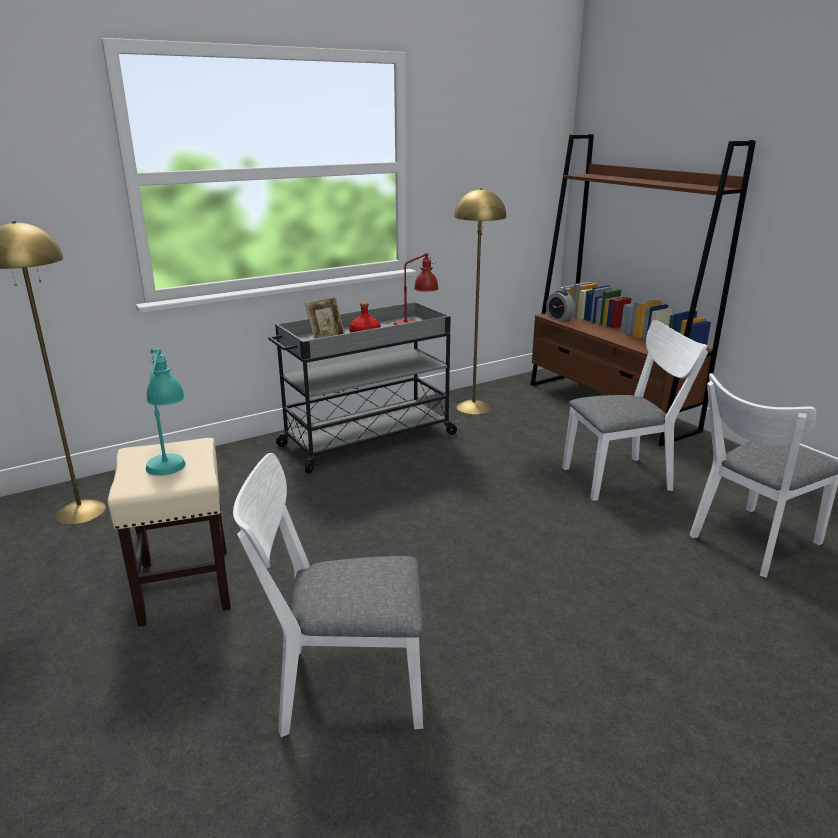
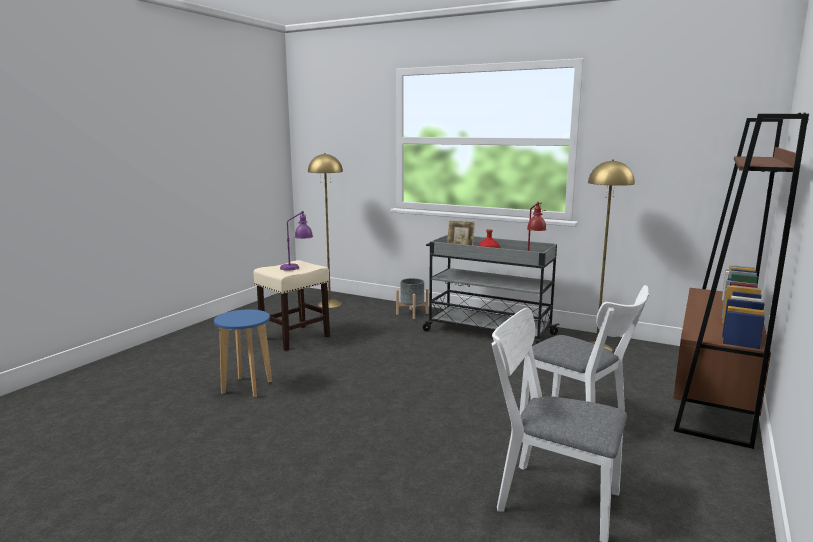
camera: 60 degrees right, 10 degrees down
(169, 458) = (297, 267): turquoise table lamp -> purple table lamp
(235, 462) = (412, 313): none -> grey planter
(339, 688) = (247, 387): white chair -> blue stool
(559, 318) = (702, 294): alarm clock -> none

